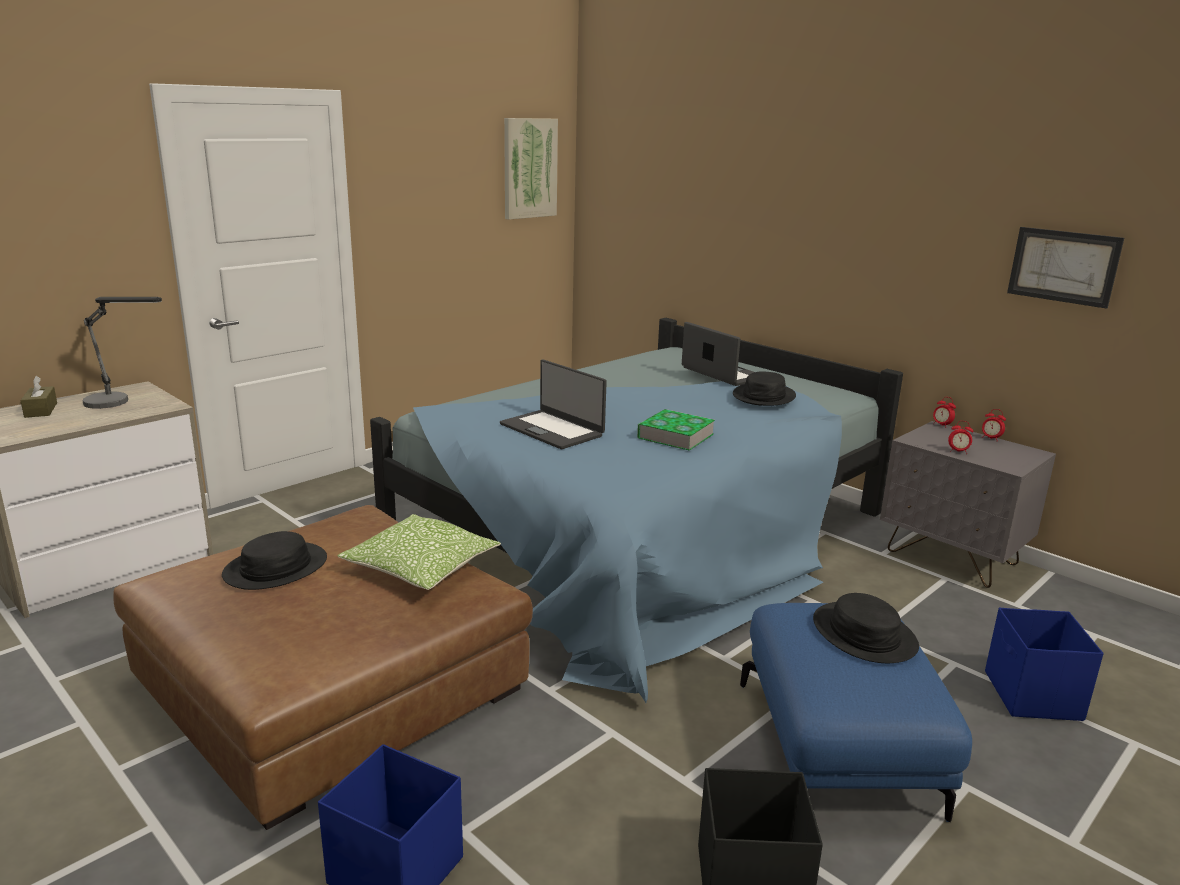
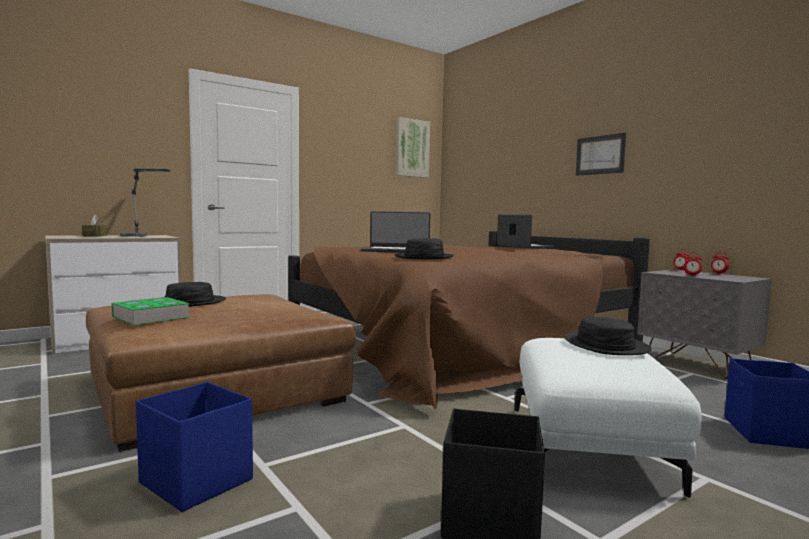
camera: 10 degrees right, 15 degrees down
(421, 568) = (284, 308): pillow -> none
(552, 430) = (396, 251): laptop -> laptop turned 45 degrees counterclockwise
(643, 533) = (465, 344): blue bed -> brown bed
(675, 436) = (478, 253): book -> book (151, 317)
(764, 396) = (548, 250): black hat -> black hat (424, 257)
(839, 748) = (590, 447): blue ottoman -> white ottoman
(1063, 266) = (758, 142): picture -> picture (600, 155)

